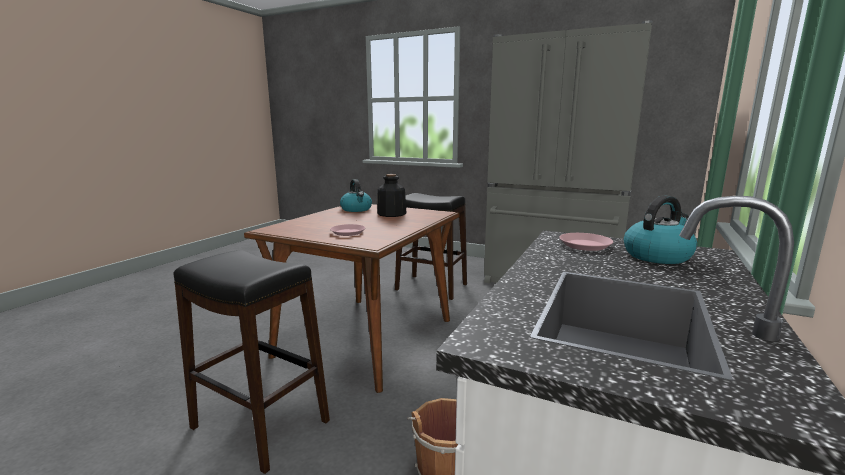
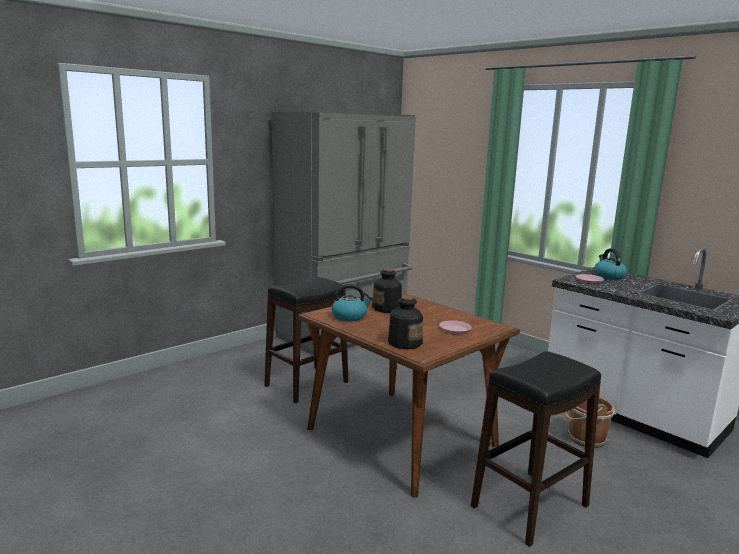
camera: 70 degrees left, 0 degrees up
(299, 224) = (404, 343): none -> bottle

